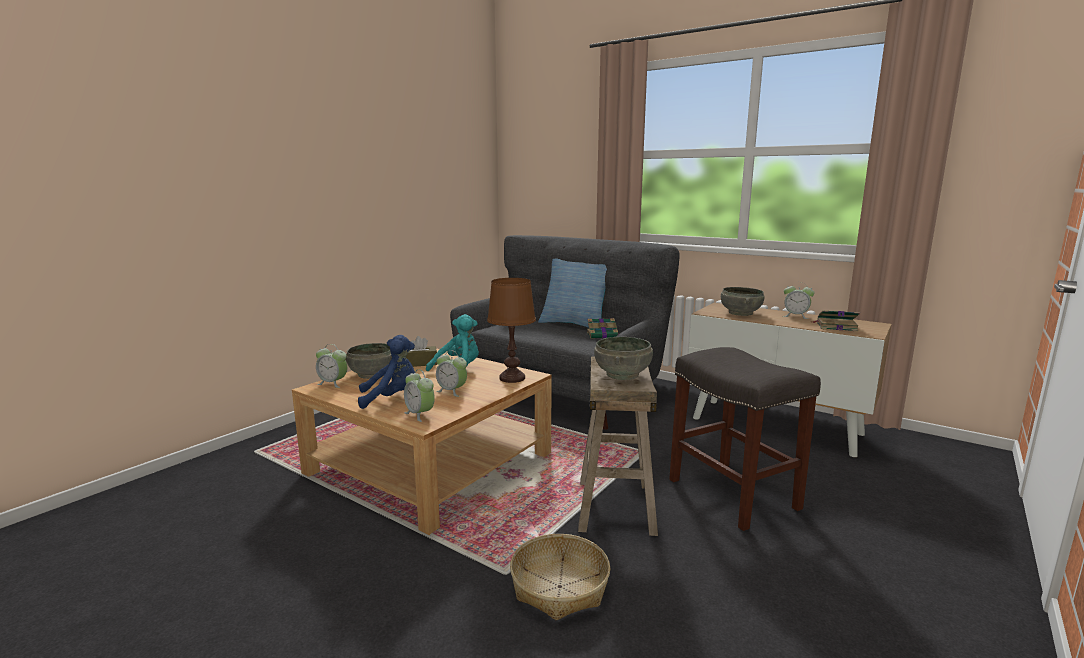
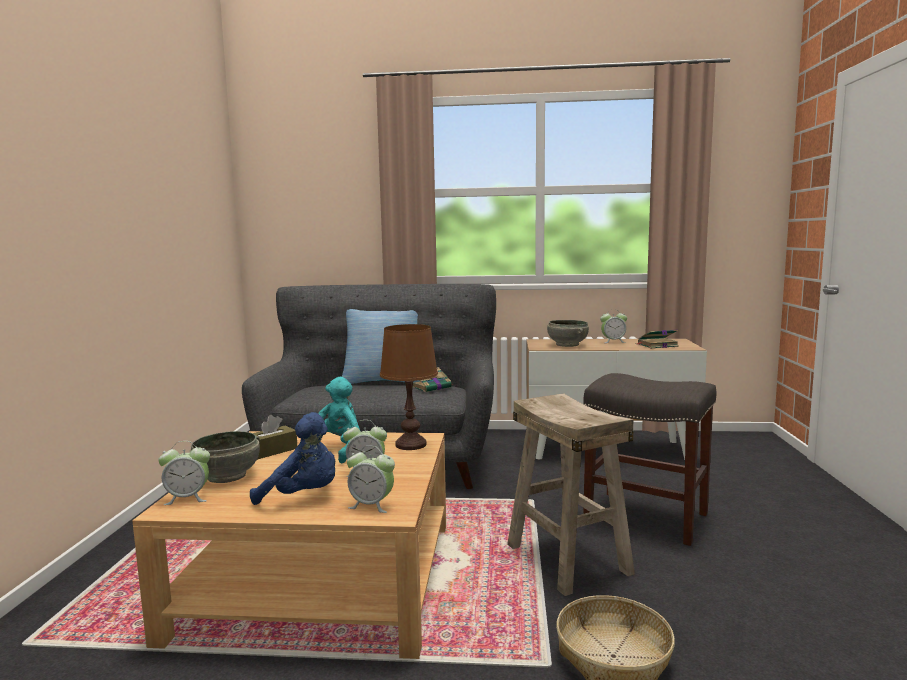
camera: 30 degrees left, 5 degrees down
(392, 398) = (303, 496): blue plush toy -> blue plush toy turned 60 degrees clockwise
(623, 374) = (571, 411): grey bowl -> none

